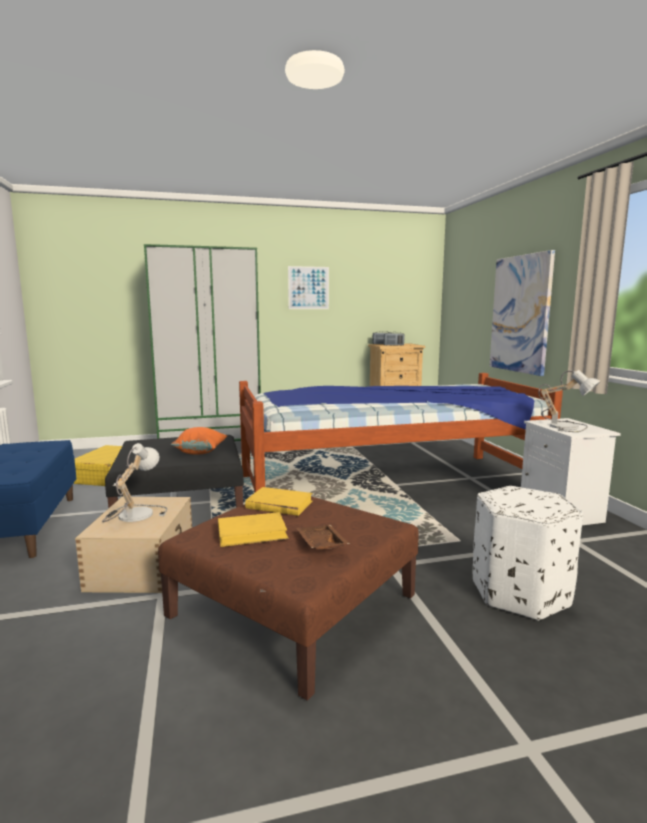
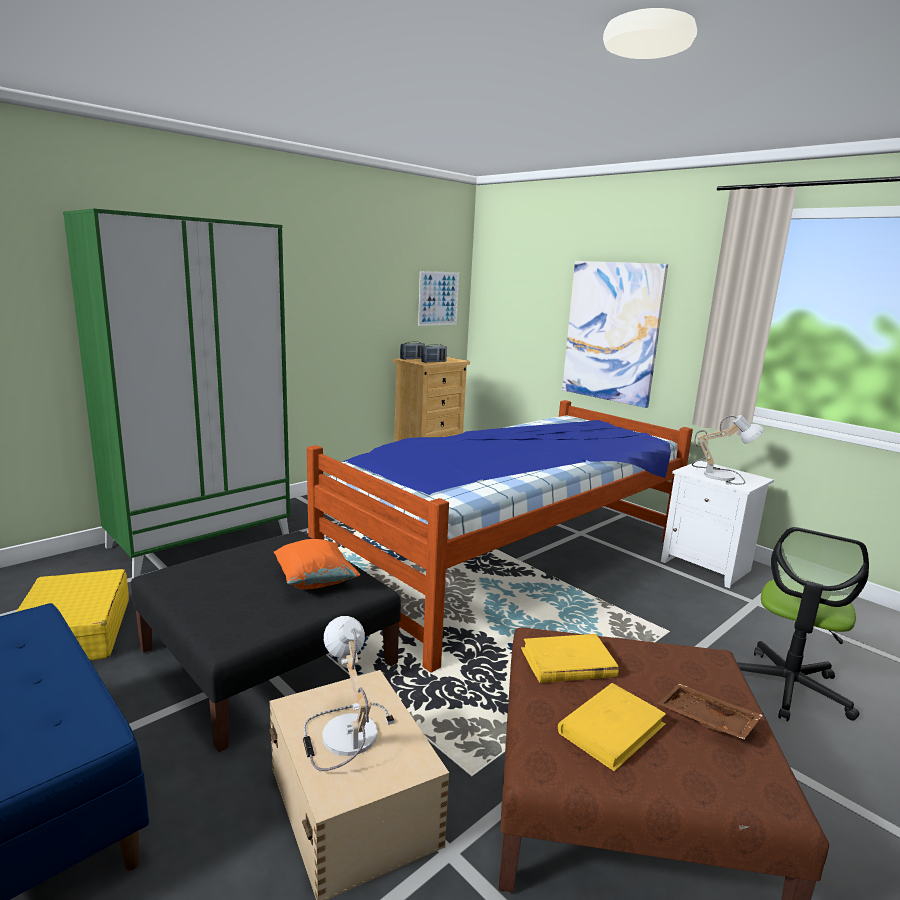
camera: 30 degrees left, 5 degrees up
(308, 288) = (318, 280): picture -> picture (438, 298)
(519, 592) = (788, 688): white ottoman -> office chair

